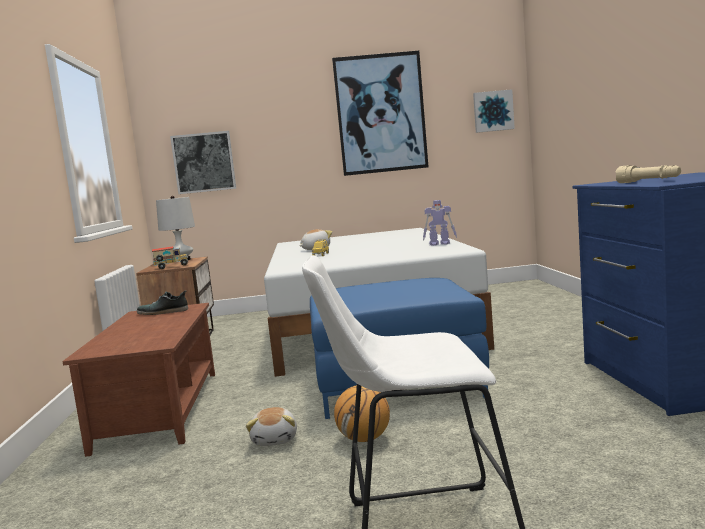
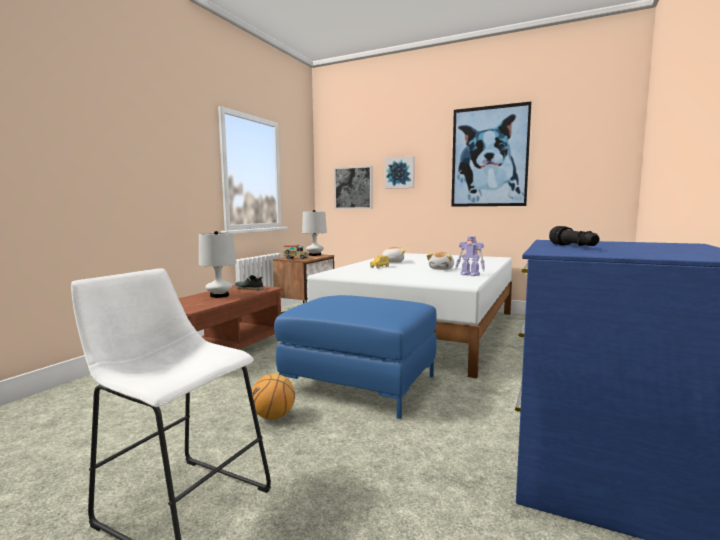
camera: 30 degrees right, 0 degrees up
(147, 326) = (219, 296): none -> white table lamp
(275, 439) = (233, 395): plush toy -> plush toy (442, 269)
(493, 111) = (600, 158): picture -> picture (400, 173)
(648, 181) = (574, 247): beige flashlight -> black flashlight

